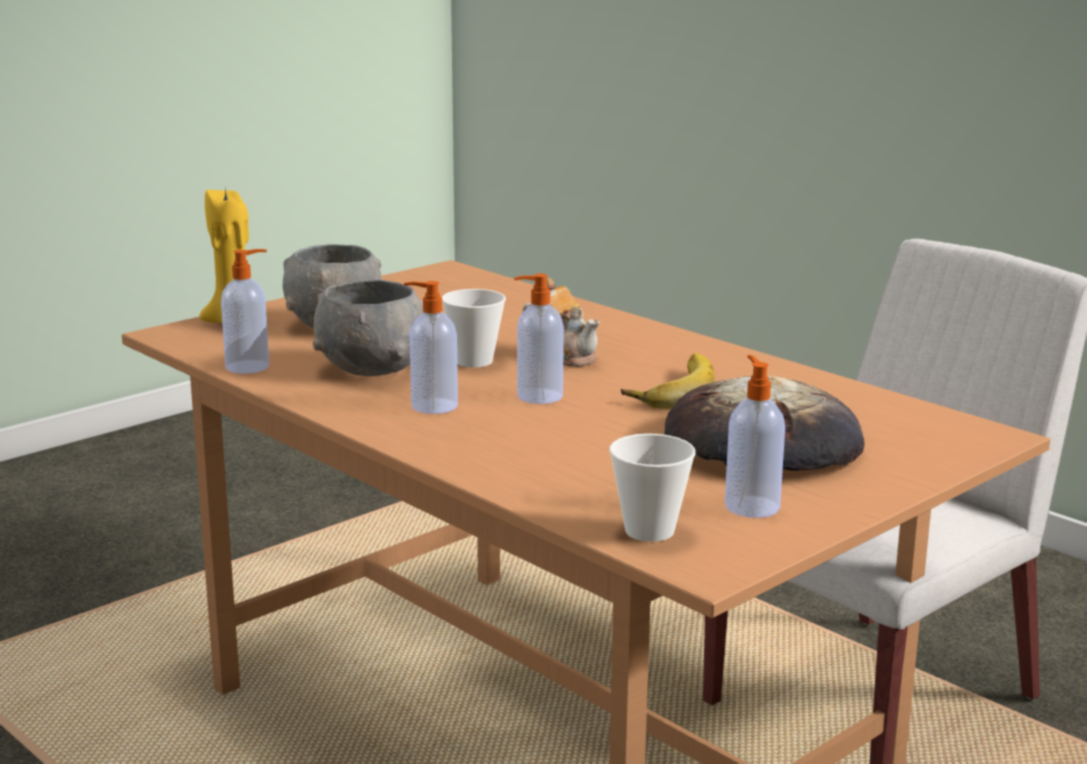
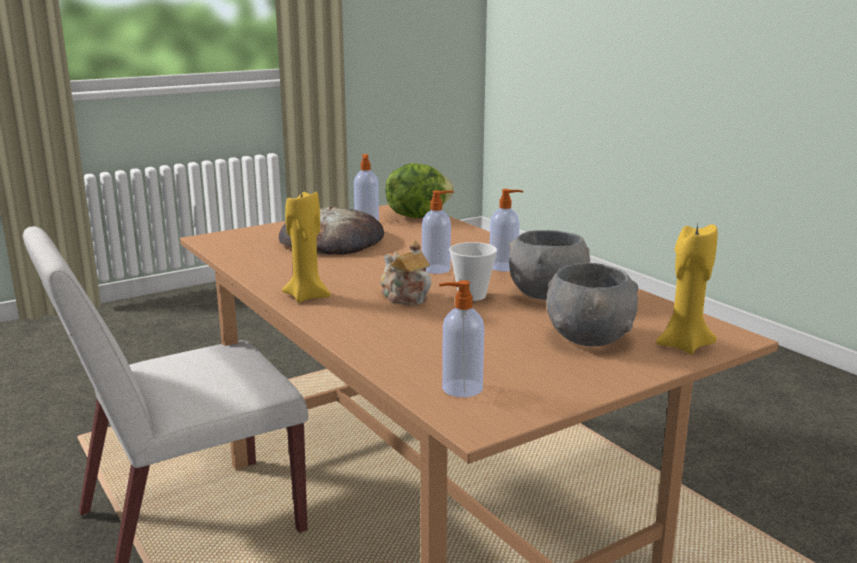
camera: 170 degrees left, 0 degrees up
(249, 367) = (638, 300): soap dispenser -> soap dispenser (460, 388)
(649, 531) = (417, 216): cup -> lettuce
(670, 389) = (350, 269): banana -> none
(689, 350) = (307, 296): none -> yellow candle

